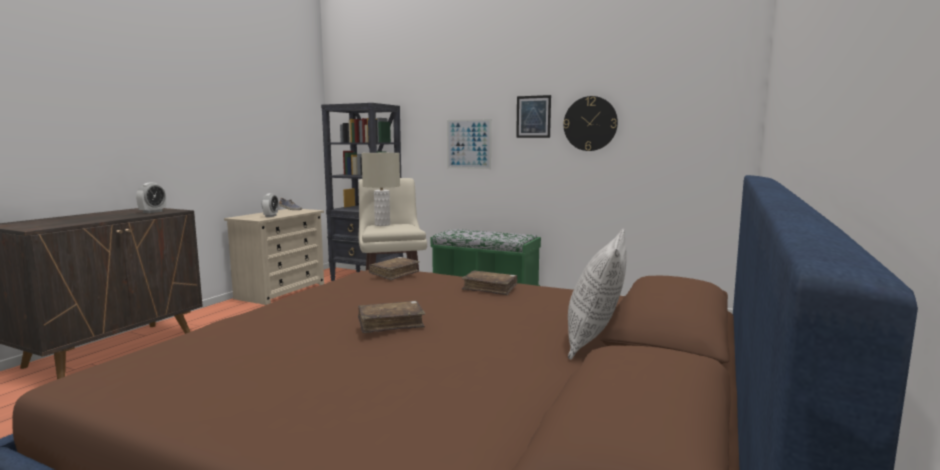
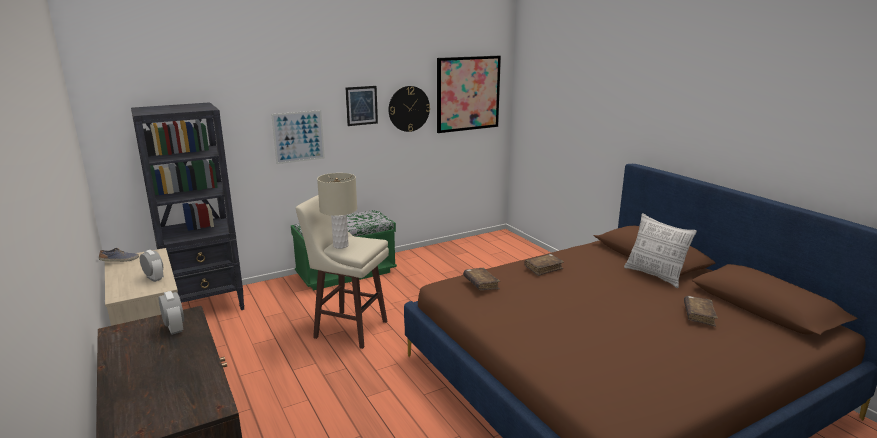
camera: 55 degrees left, 10 degrees up
(391, 324) = (597, 312): brown book -> brown book (699, 315)
(679, 108) = (468, 93): none -> picture

